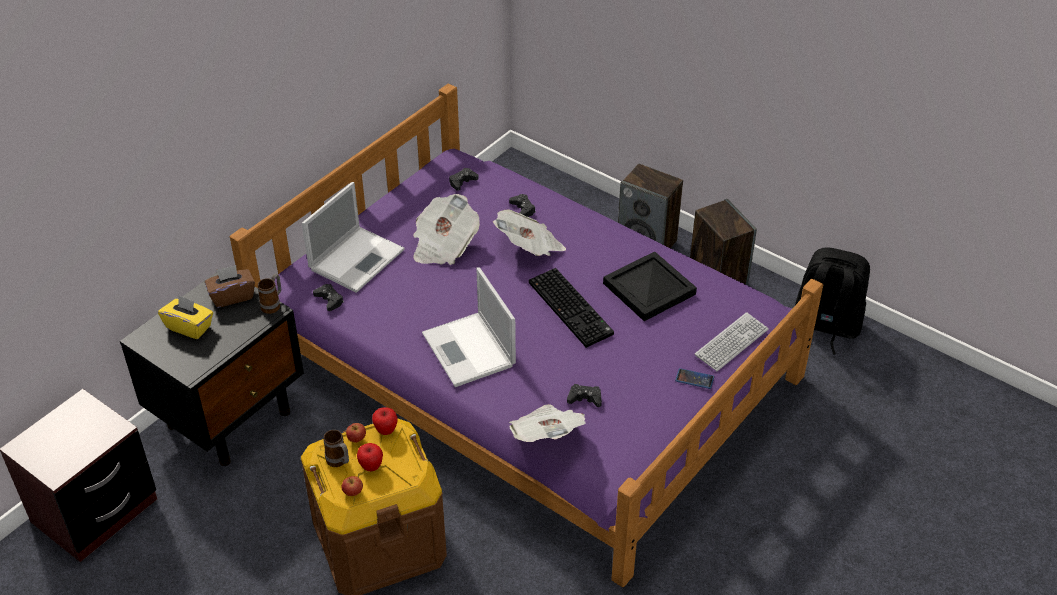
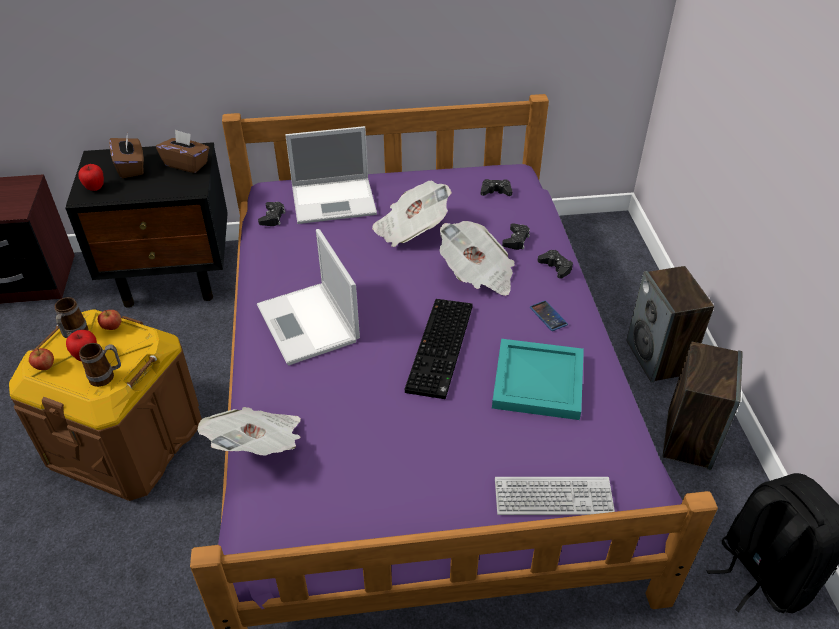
camera: 45 degrees right, 0 degrees up
(189, 327) = (131, 167): yellow tissue box -> brown tissue box
(273, 305) = (200, 186): mug -> mug (107, 377)
(386, 430) = (139, 336): apple -> apple (95, 188)
(469, 351) = (309, 324): laptop -> laptop turned 45 degrees counterclockwise
(585, 398) = (338, 438): black game controller -> black game controller (555, 267)
(649, 288) = (539, 381): black tray -> turquoise tray
(694, 379) = (464, 504): phone -> phone (548, 316)

